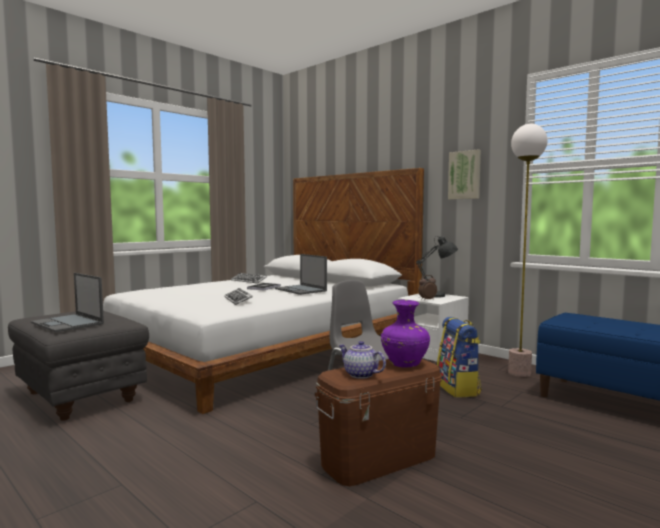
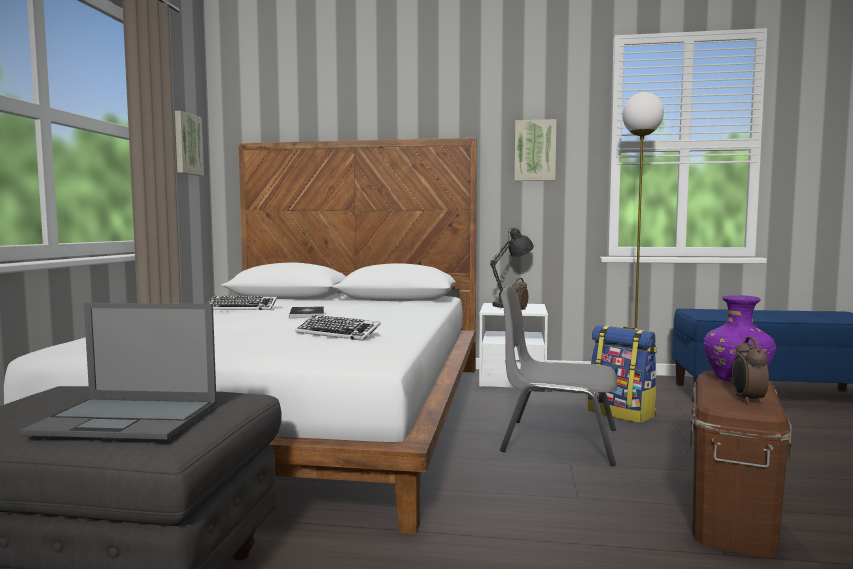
camera: 35 degrees left, 0 degrees up
(263, 181) = (187, 144): none -> picture
(301, 290) = (375, 312): laptop -> none
(360, 375) = (747, 400): teapot -> alarm clock

